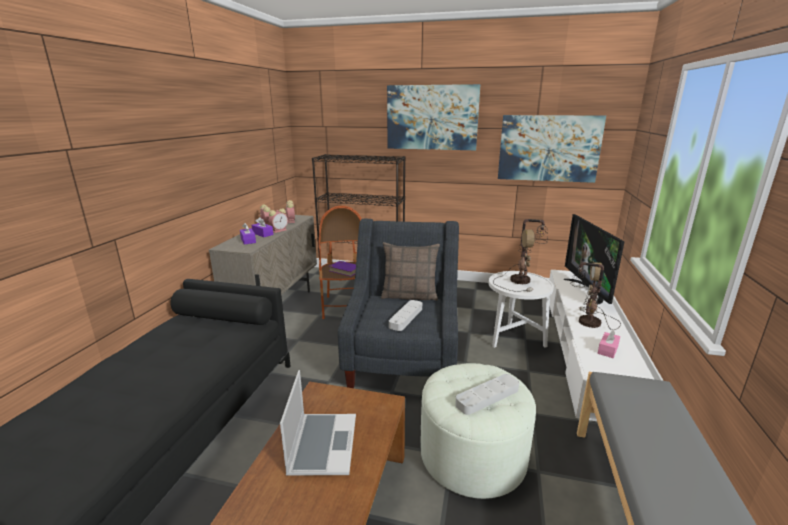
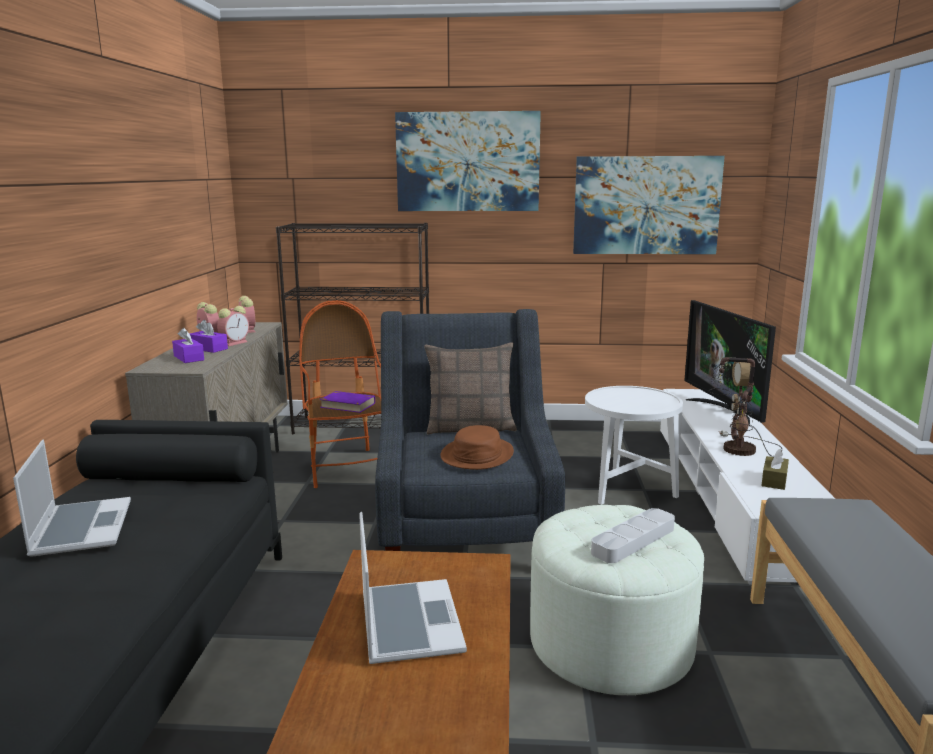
camera: 10 degrees left, 5 degrees down
(158, 351) = (81, 528): none -> laptop
(406, 317) = (477, 455): grey tray -> brown hat
(520, 280) = (632, 396): table lamp -> none
(608, 350) = (774, 480): pink tissue box -> brown tissue box

